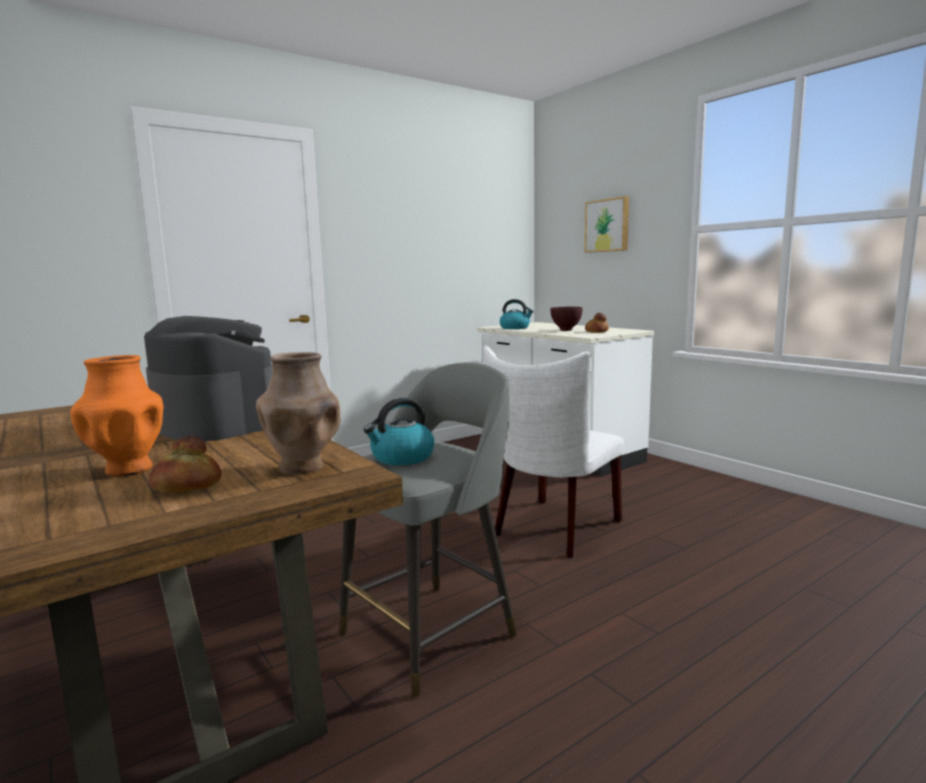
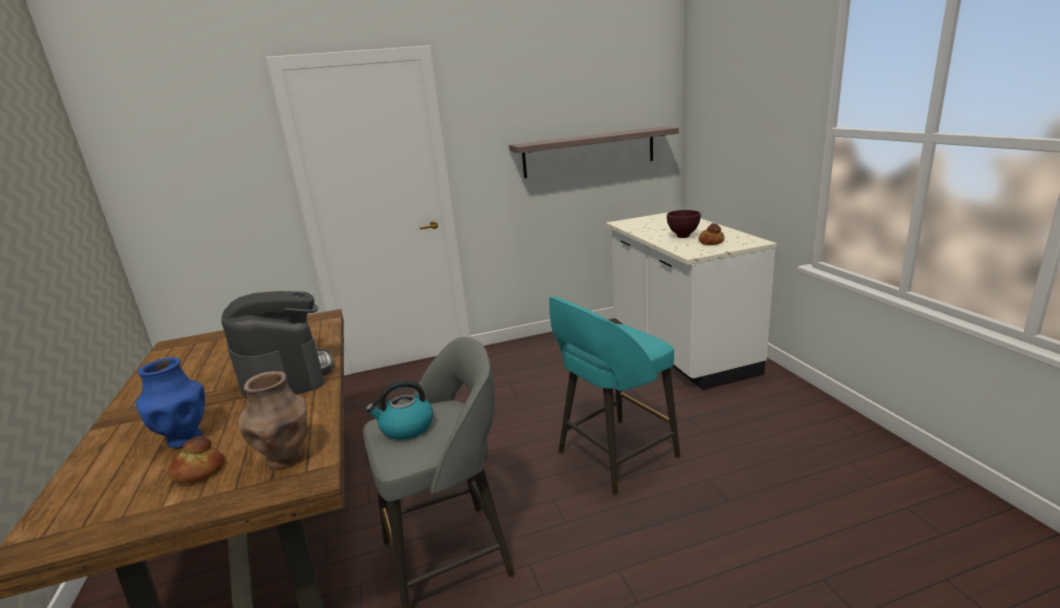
camera: 20 degrees right, 10 degrees up
(128, 469) = (185, 439): orange vase -> blue vase
(457, 260) = (589, 152): none -> shelf
(515, 328) = (639, 227): kettle -> none
(552, 530) = (614, 455): white chair -> turquoise stool
(608, 225) = (747, 114): picture -> none

